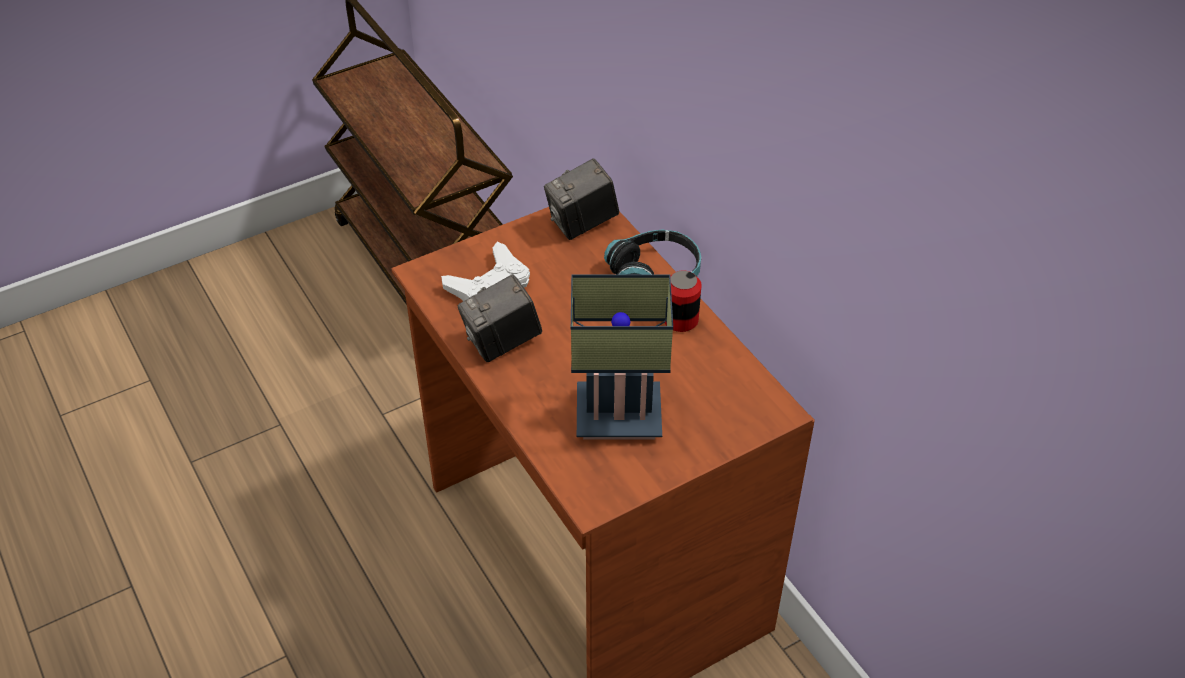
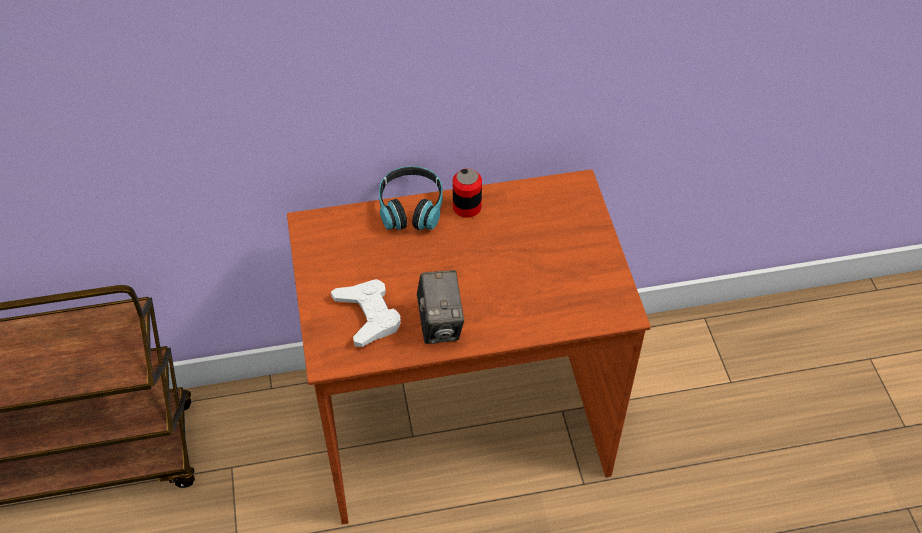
camera: 70 degrees left, 5 degrees up
(582, 224) = (327, 234): camera -> none
(622, 412) = (546, 270): table lamp -> none

